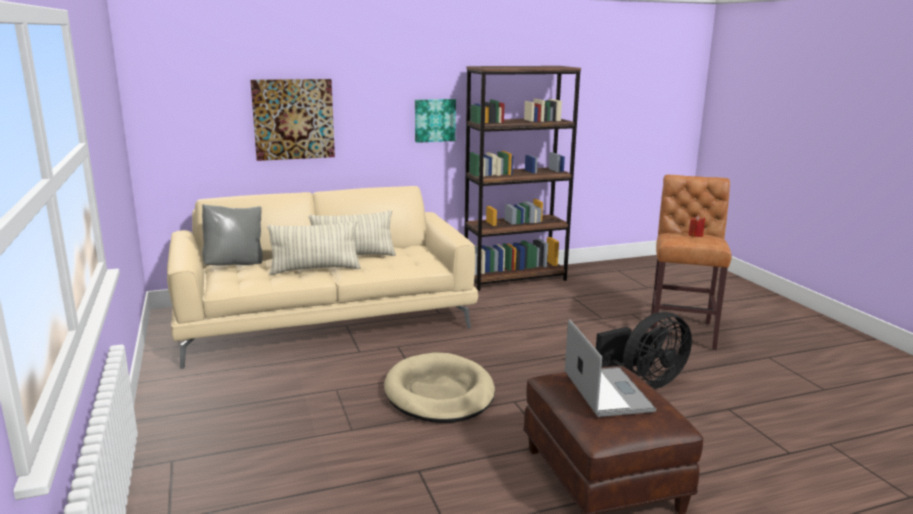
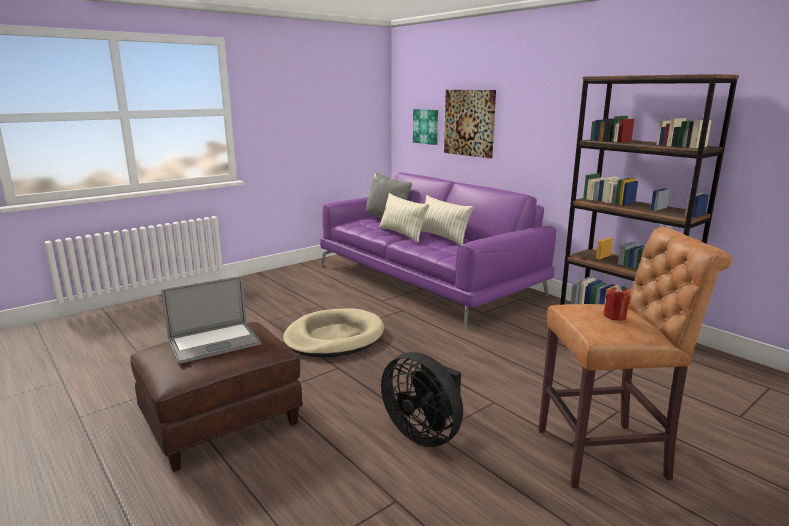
camera: 70 degrees right, 0 degrees up
(326, 318) = (427, 281): beige sofa -> purple sofa
(434, 120) = (576, 135): picture -> picture (426, 126)

